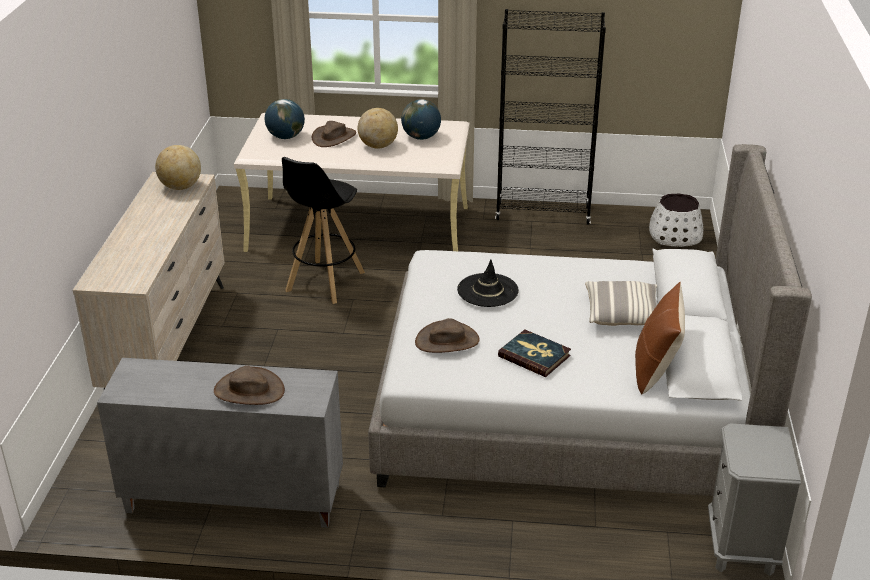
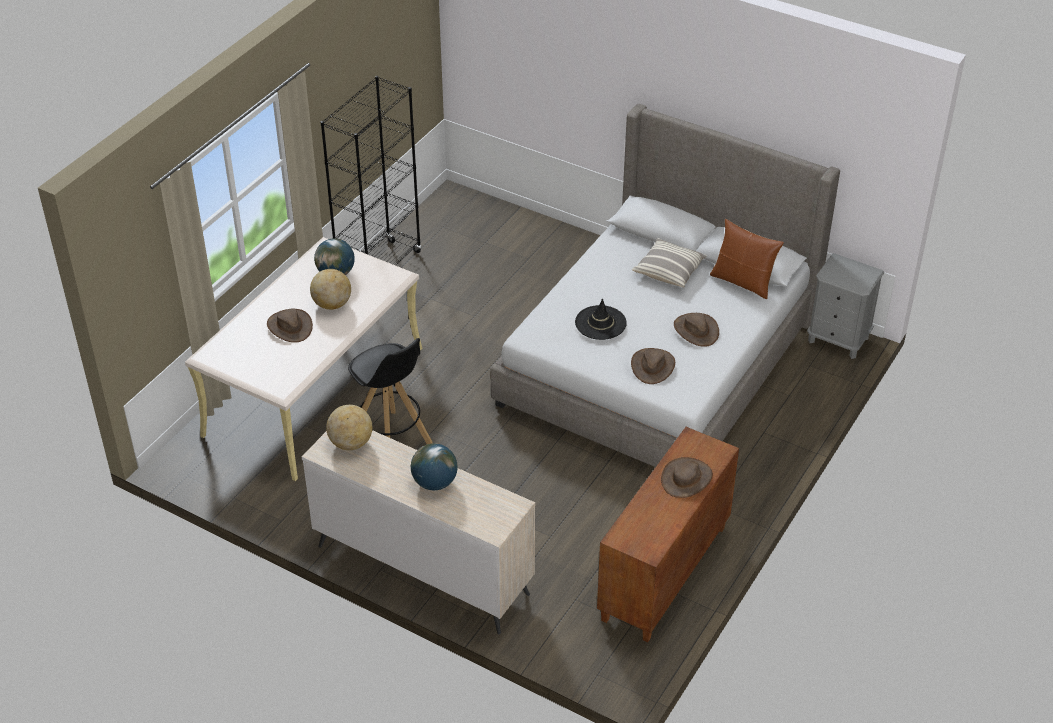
camera: 65 degrees left, 10 degrees up
(232, 499) = (664, 574): grey cabinet -> brown cabinet
(286, 137) = (262, 357): globe -> globe (435, 483)
(534, 356) = (696, 330): book -> brown hat
(675, 236) = (472, 214): white planter -> none

